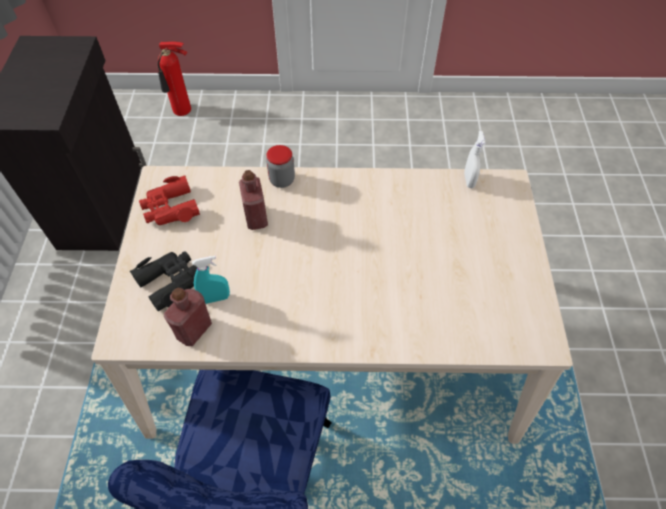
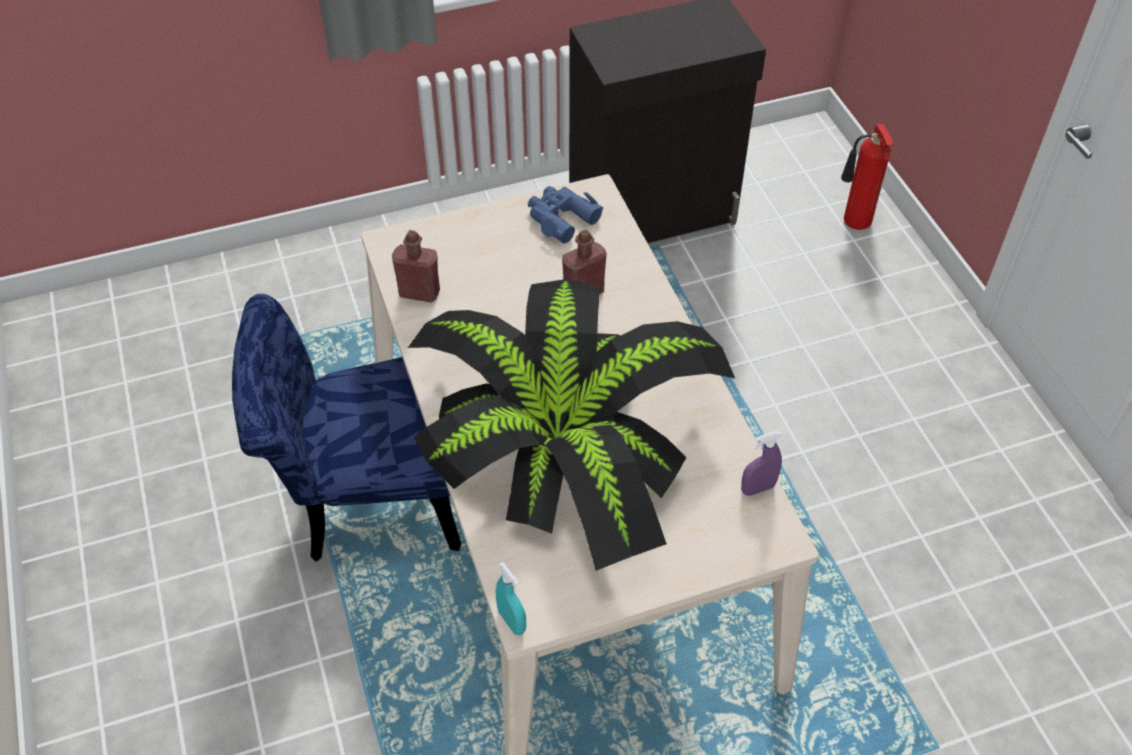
camera: 70 degrees right, 5 degrees down
(170, 208) = (561, 218): red binoculars -> blue binoculars
(170, 281) = (468, 253): black binoculars -> none
(215, 298) = (463, 296): turquoise spray bottle -> turquoise spray bottle (511, 621)
(282, 180) = (652, 297): jar -> none
(388, 273) = (562, 436): none -> potted plant
(469, 180) = (758, 488): white spray bottle -> purple spray bottle

